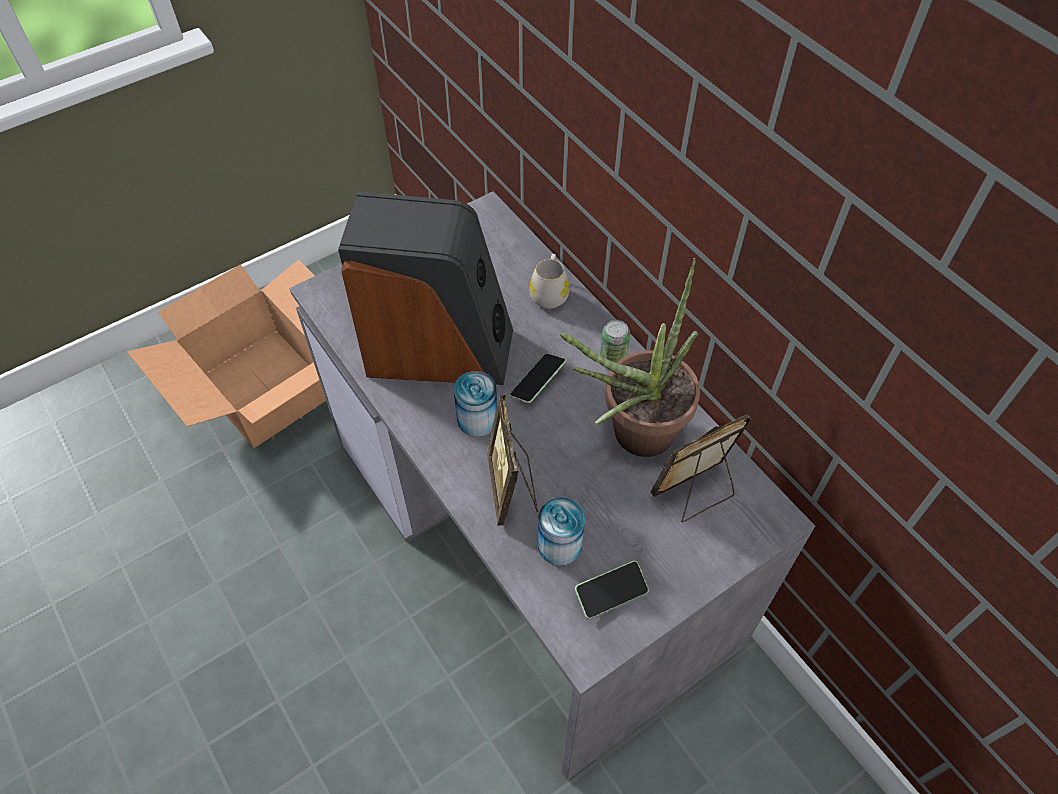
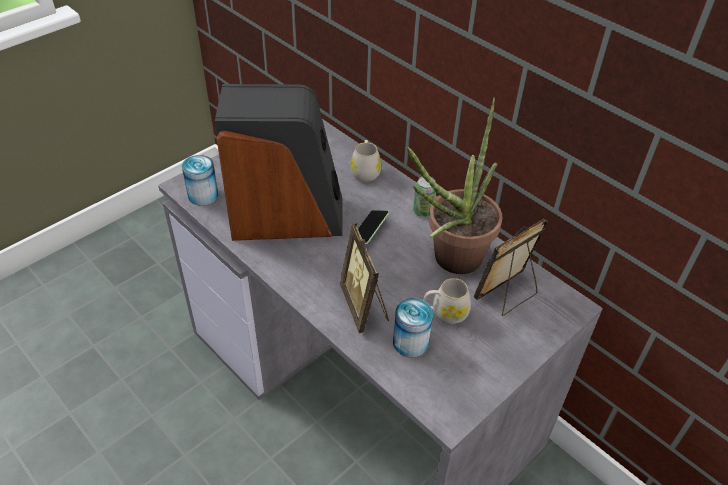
camera: 10 degrees left, 10 degrees down
(267, 385) = (125, 294): cardboard box -> none
(477, 419) = (326, 261): can -> can (203, 195)
(610, 509) = (445, 313): none -> white mug
(611, 593) = (459, 372): phone -> none

